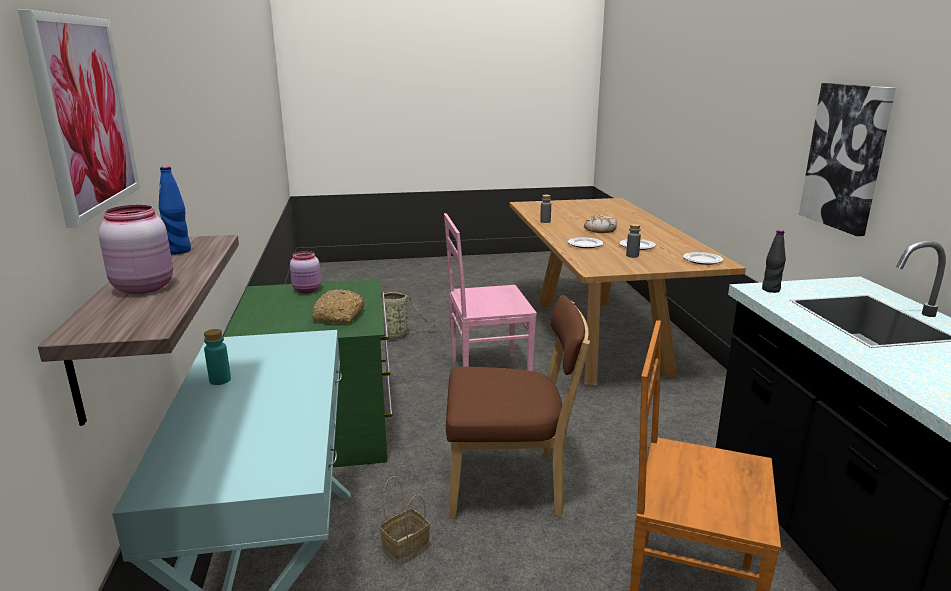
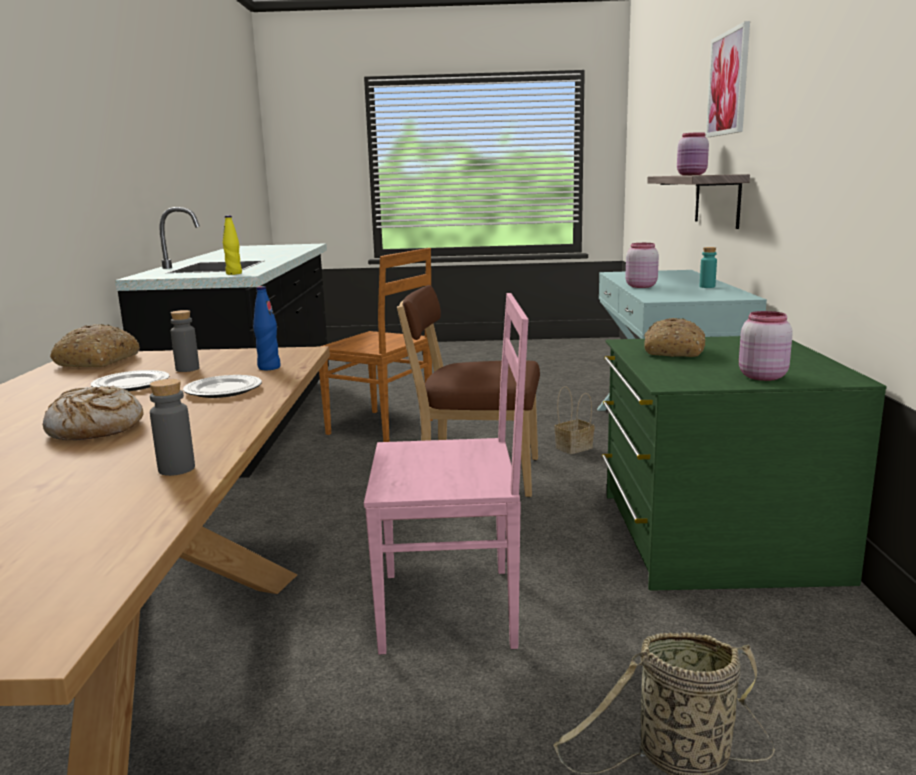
camera: 170 degrees left, 5 degrees down
(179, 251) = (710, 174): blue bottle -> blue bottle (269, 368)
(305, 383) = (640, 286): none -> pink jar
(703, 260) = (98, 361): plate -> bread
(770, 290) = (234, 273): black bottle -> yellow bottle
(846, 157) = (59, 164): picture -> none

